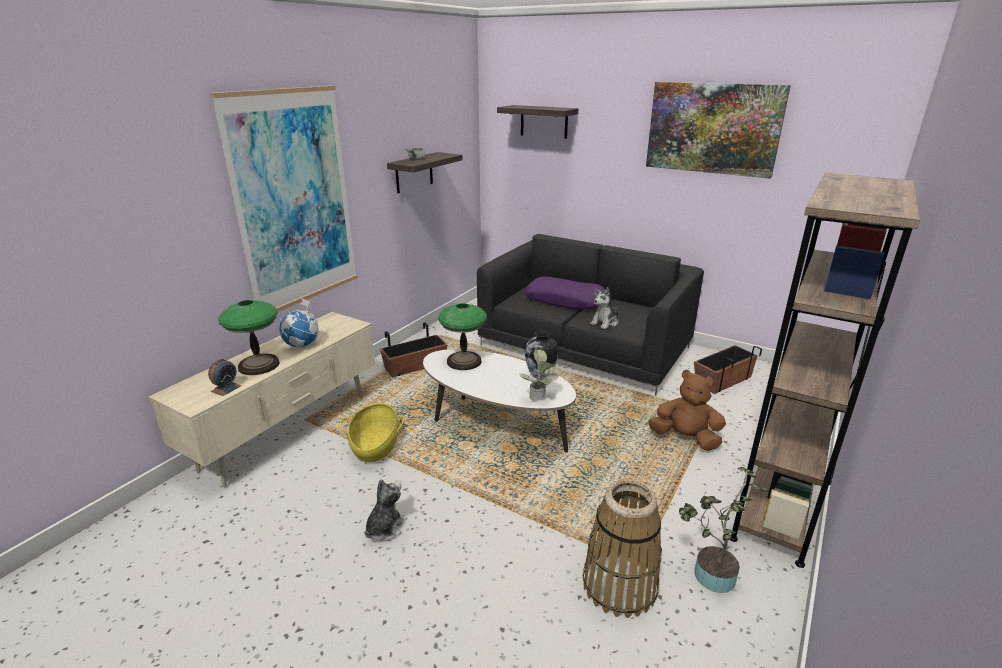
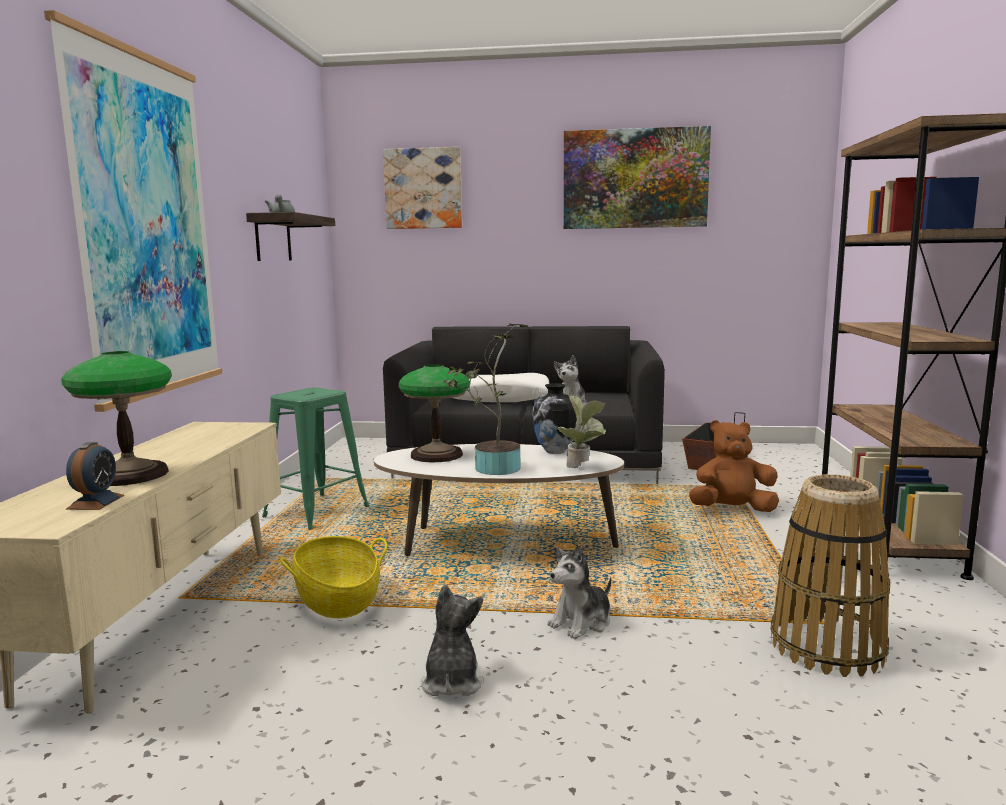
camera: 25 degrees left, 15 degrees down
(302, 345) = (186, 450): globe -> none
(415, 367) = (315, 512): planter -> green stool
(488, 509) = (581, 622): none -> plush toy
(544, 121) = (423, 189): shelf -> picture
(565, 300) = (499, 398): purple pillow -> white pillow
(709, 576) = (903, 611): potted plant -> potted plant (492, 469)

